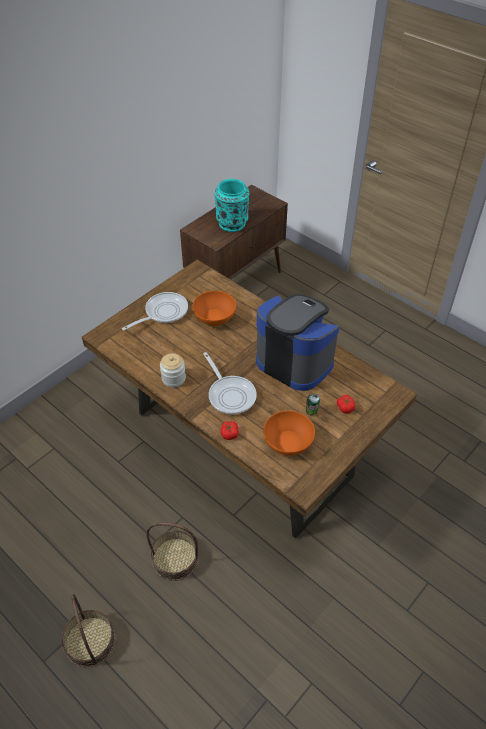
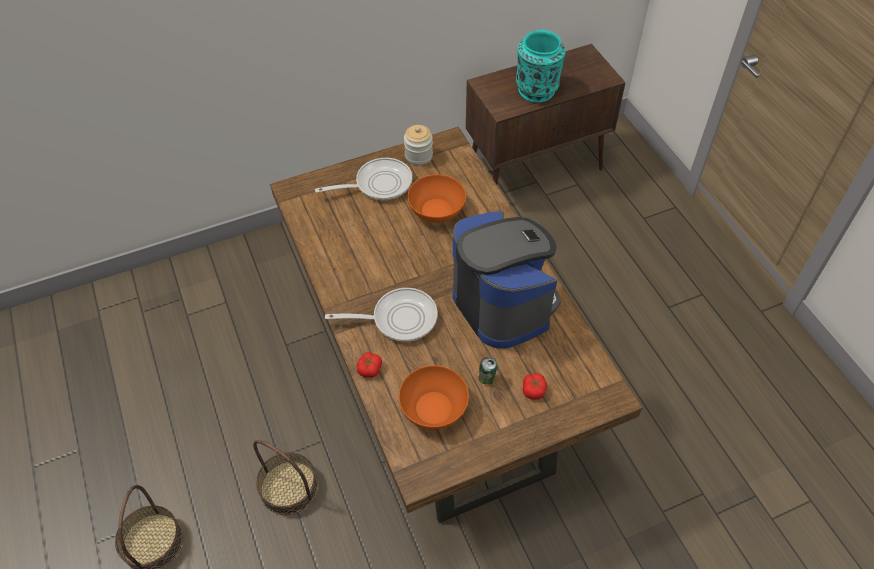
camera: 25 degrees right, 5 degrees up
(173, 378) = (344, 273): jar -> jar (418, 156)
(230, 394) = (399, 318): frying pan -> frying pan turned 90 degrees counterclockwise

